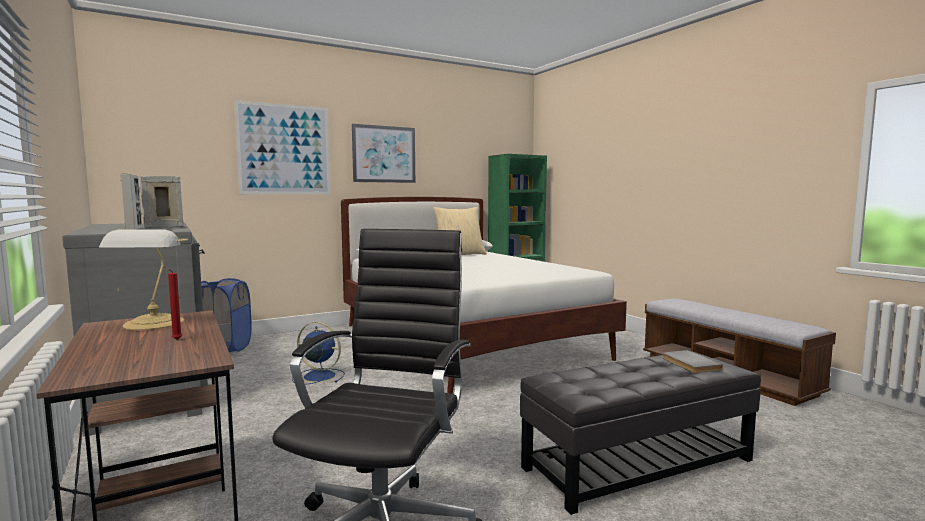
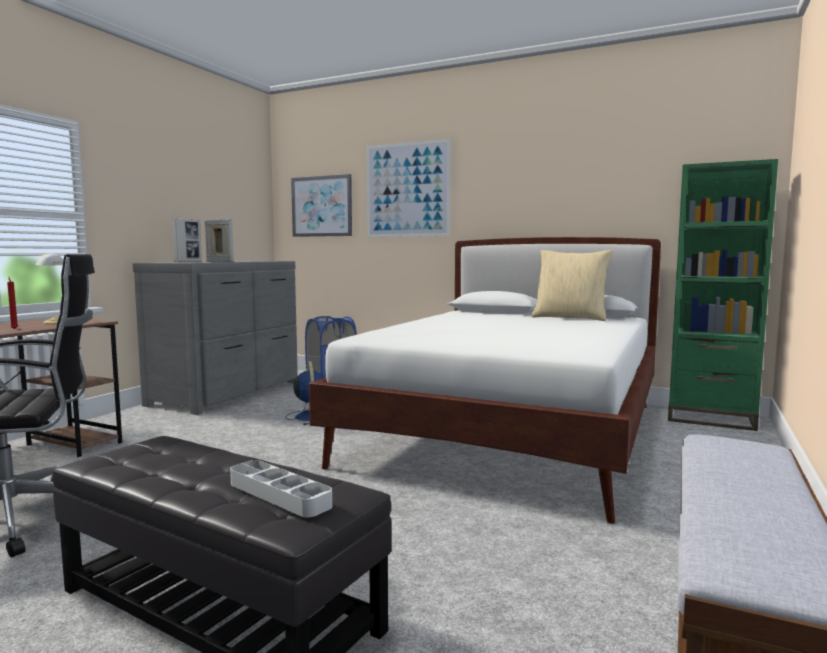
camera: 55 degrees right, 0 degrees up
(384, 154) = (515, 185): picture -> picture (321, 206)
(689, 364) = (279, 494): grey book -> grey tray

